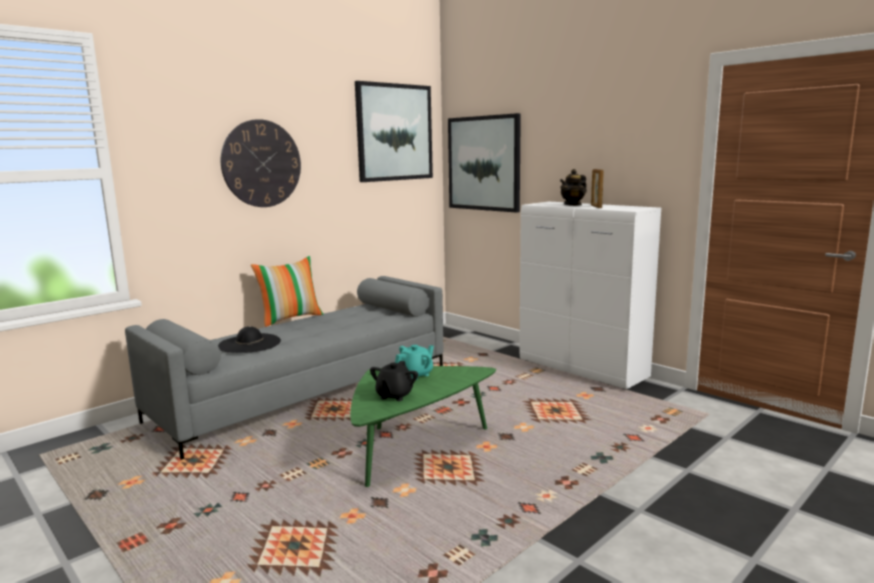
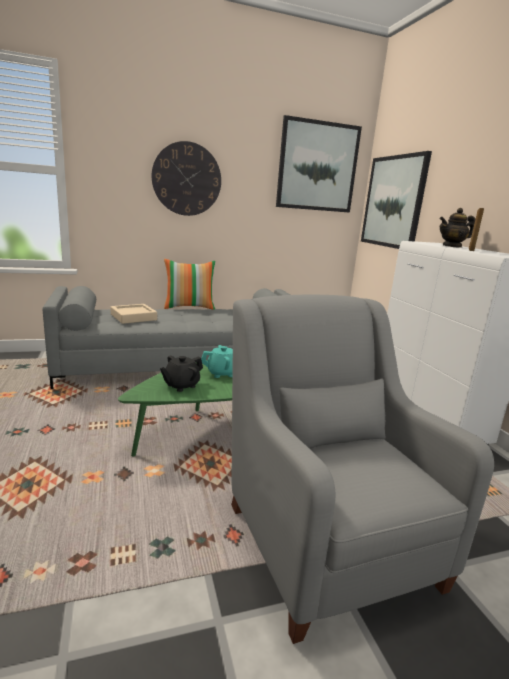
camera: 25 degrees right, 5 degrees up
(249, 343) = (133, 317): black hat -> beige tray
(593, 482) = (324, 535): none -> grey armchair

